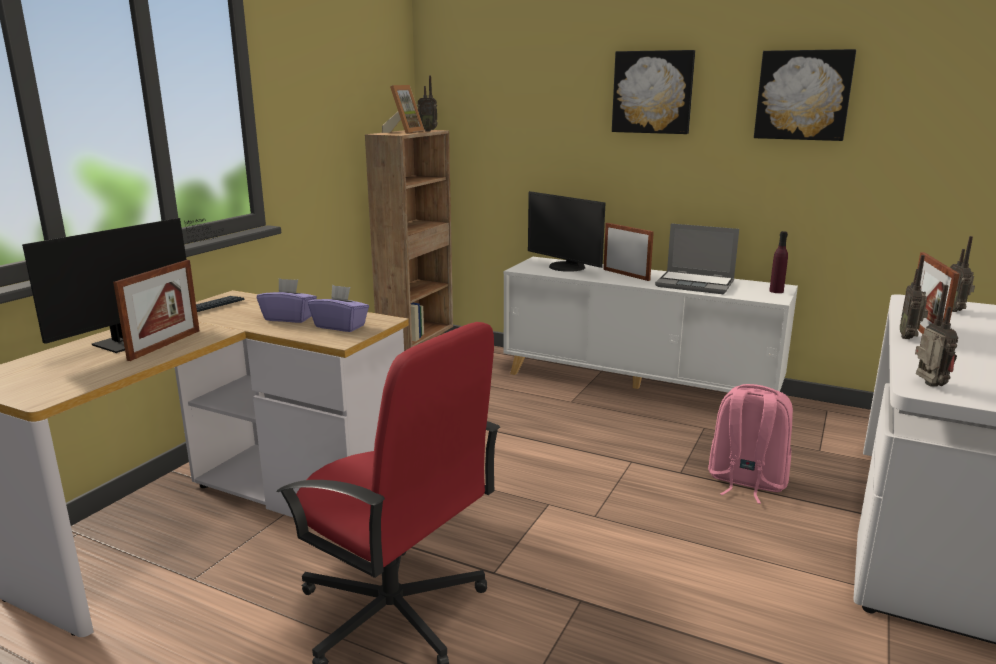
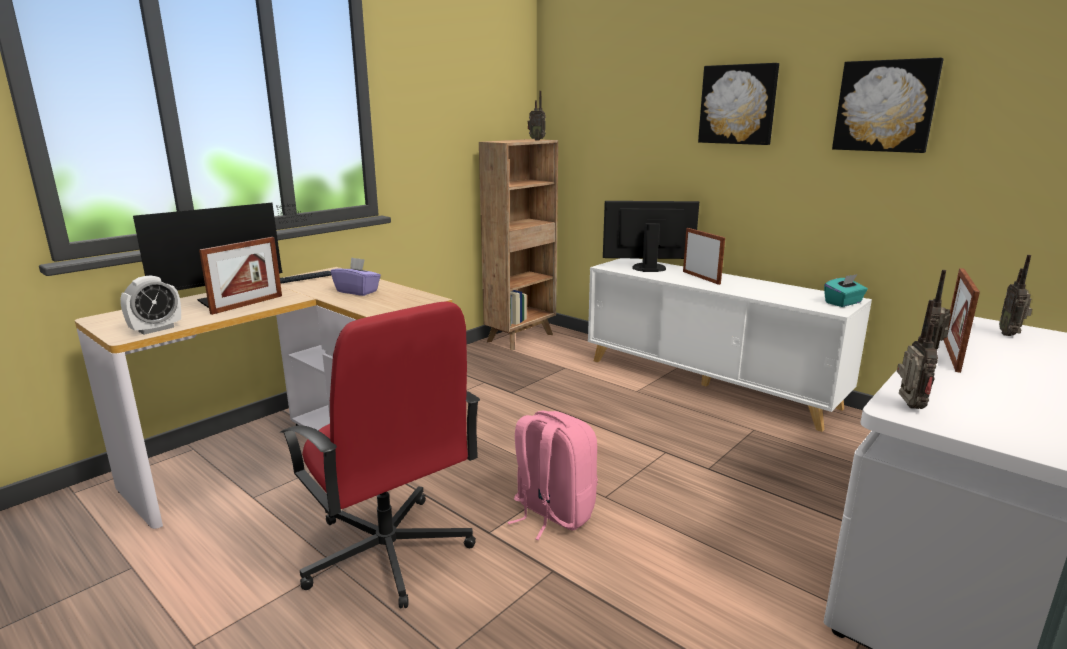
camera: 15 degrees right, 0 degrees up
(73, 386) = (156, 329): none -> alarm clock
(340, 326) = (391, 301): purple tissue box -> none
(404, 132) = (514, 140): picture frame -> none
(565, 267) = (648, 267): monitor -> monitor turned 120 degrees clockwise
(696, 284) = (764, 291): laptop -> none
(746, 482) = (770, 486): pink backpack -> pink backpack (551, 513)
(776, 291) = (843, 303): purple bottle -> turquoise tissue box

